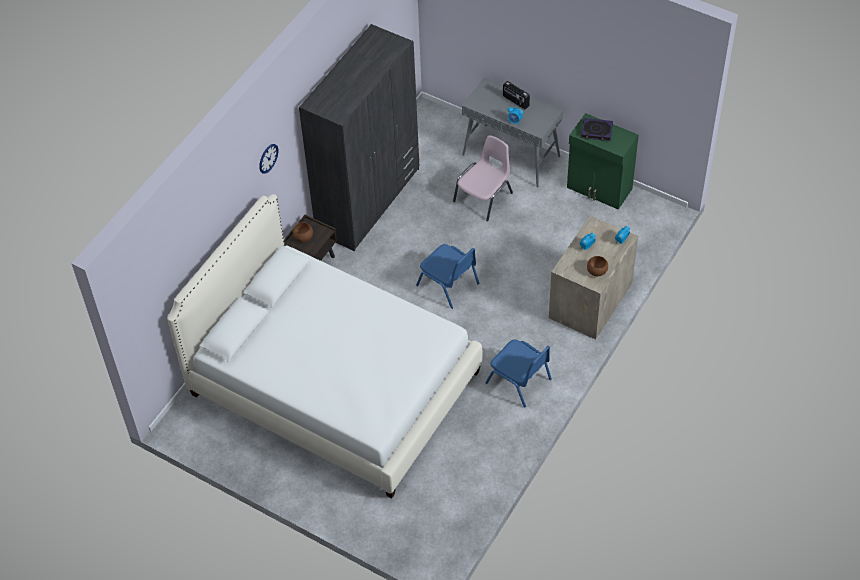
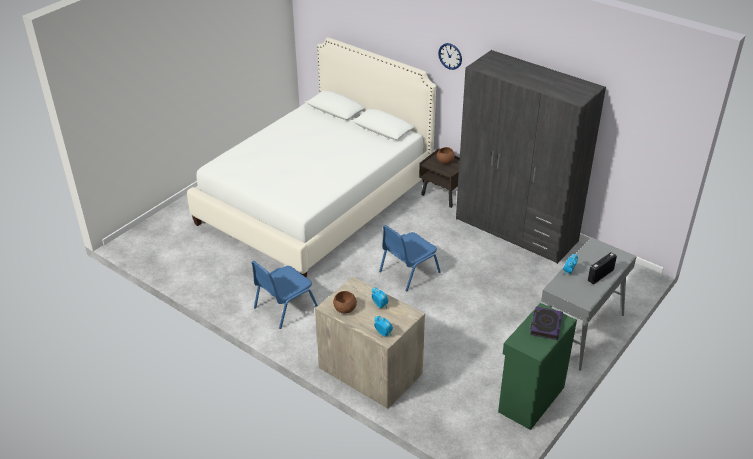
camera: 95 degrees right, 15 degrees down
(484, 197) = (519, 305): pink chair -> none

